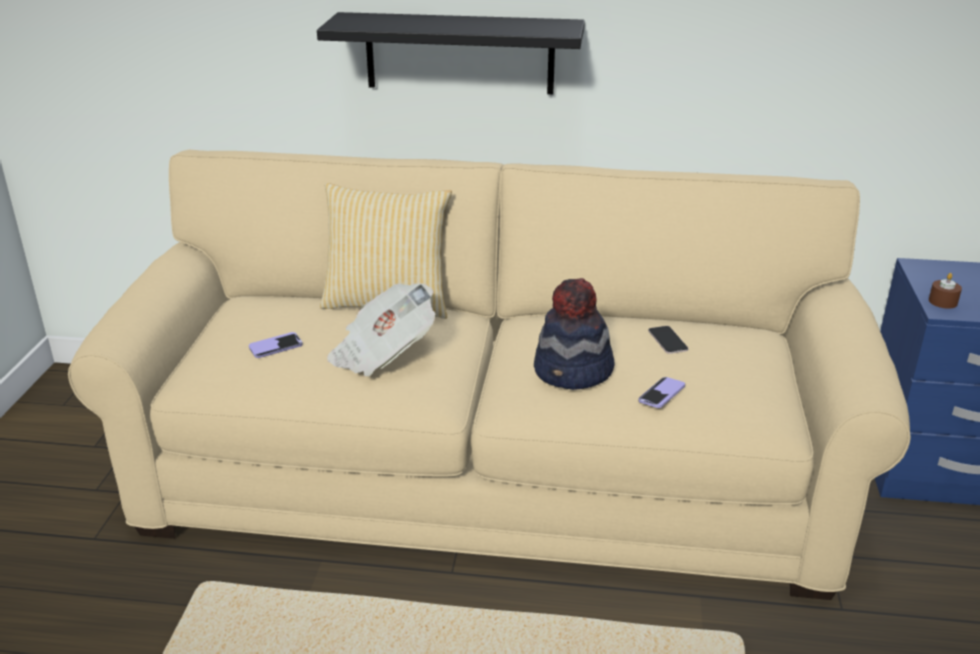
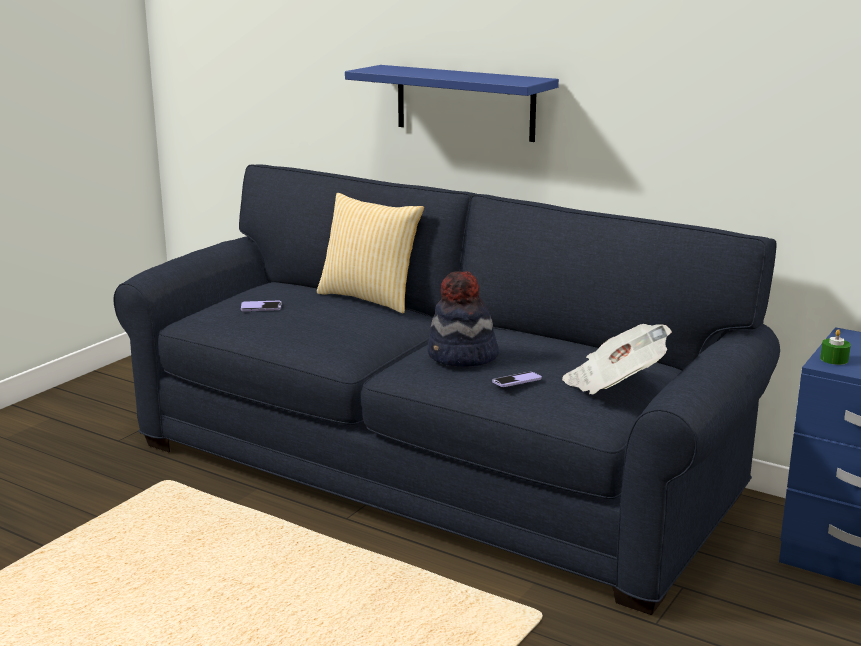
camera: 25 degrees right, 10 degrees down
(382, 354) = (331, 323): newspaper -> newspaper (614, 383)
(459, 53) = (465, 102): black shelf -> blue shelf
(490, 478) = (431, 470): beige sofa -> blue sofa
(667, 340) = (564, 353): phone -> none
(943, 302) = (834, 359): brown candle -> green candle

